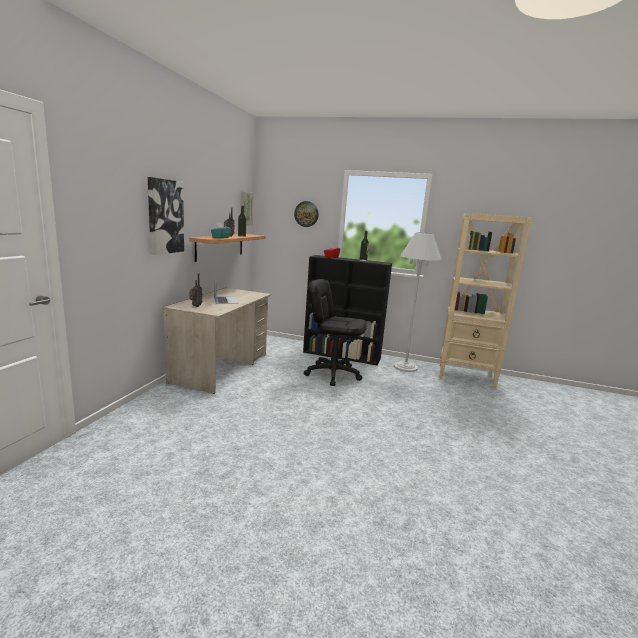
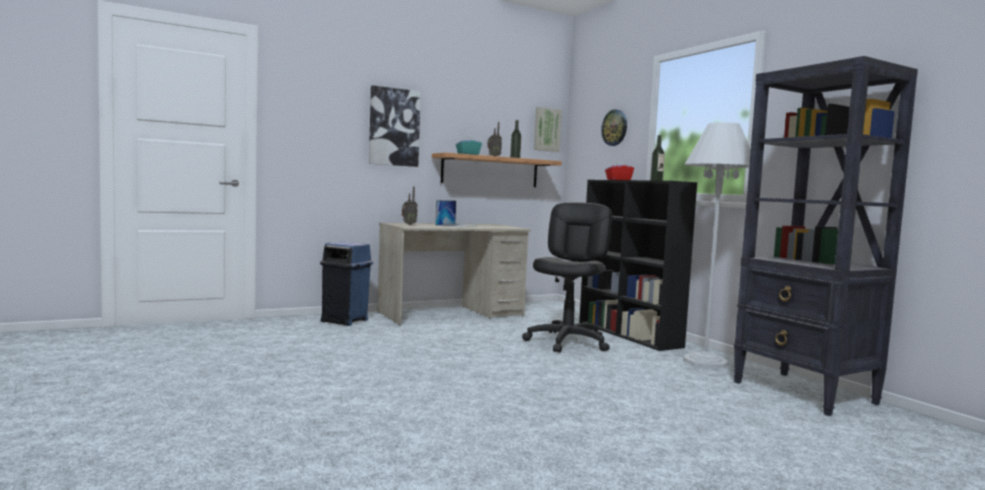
camera: 45 degrees right, 10 degrees down
(165, 404) = (345, 321): none -> blue trash can
(333, 374) = (567, 342): black office chair -> black office chair turned 45 degrees clockwise
(466, 376) = (804, 393): beige bookcase -> black bookcase

